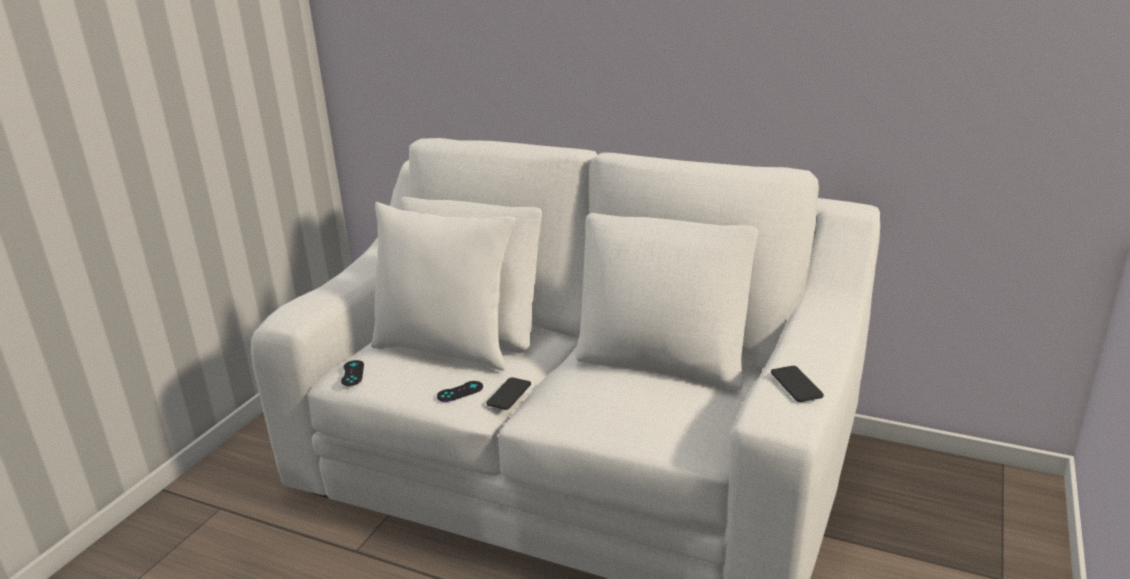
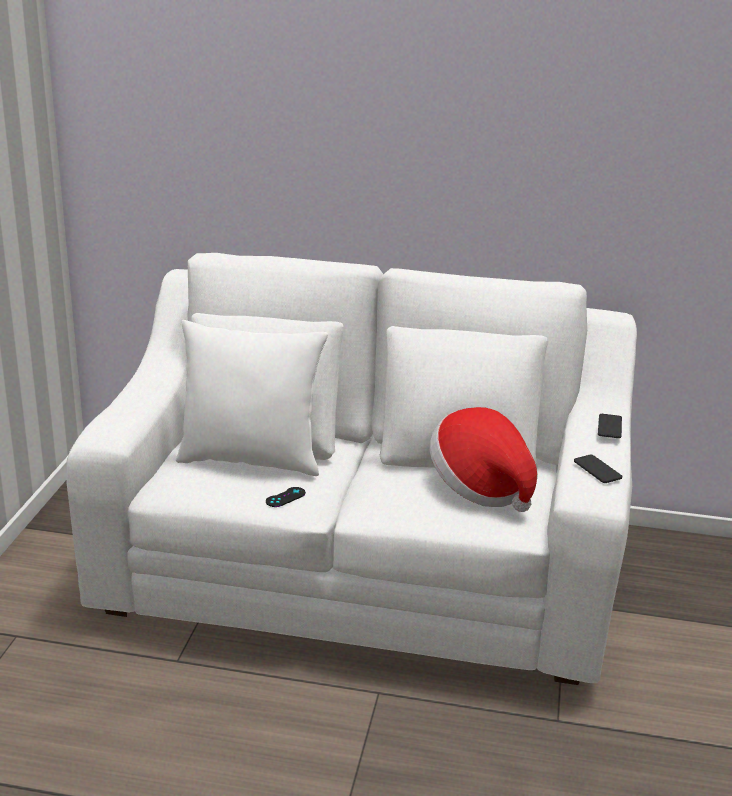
camera: 15 degrees left, 0 degrees up
(352, 373) = (173, 487): black game controller -> none
(509, 394) = (332, 496): phone -> phone (609, 426)
(670, 394) = (480, 487): none -> hat

